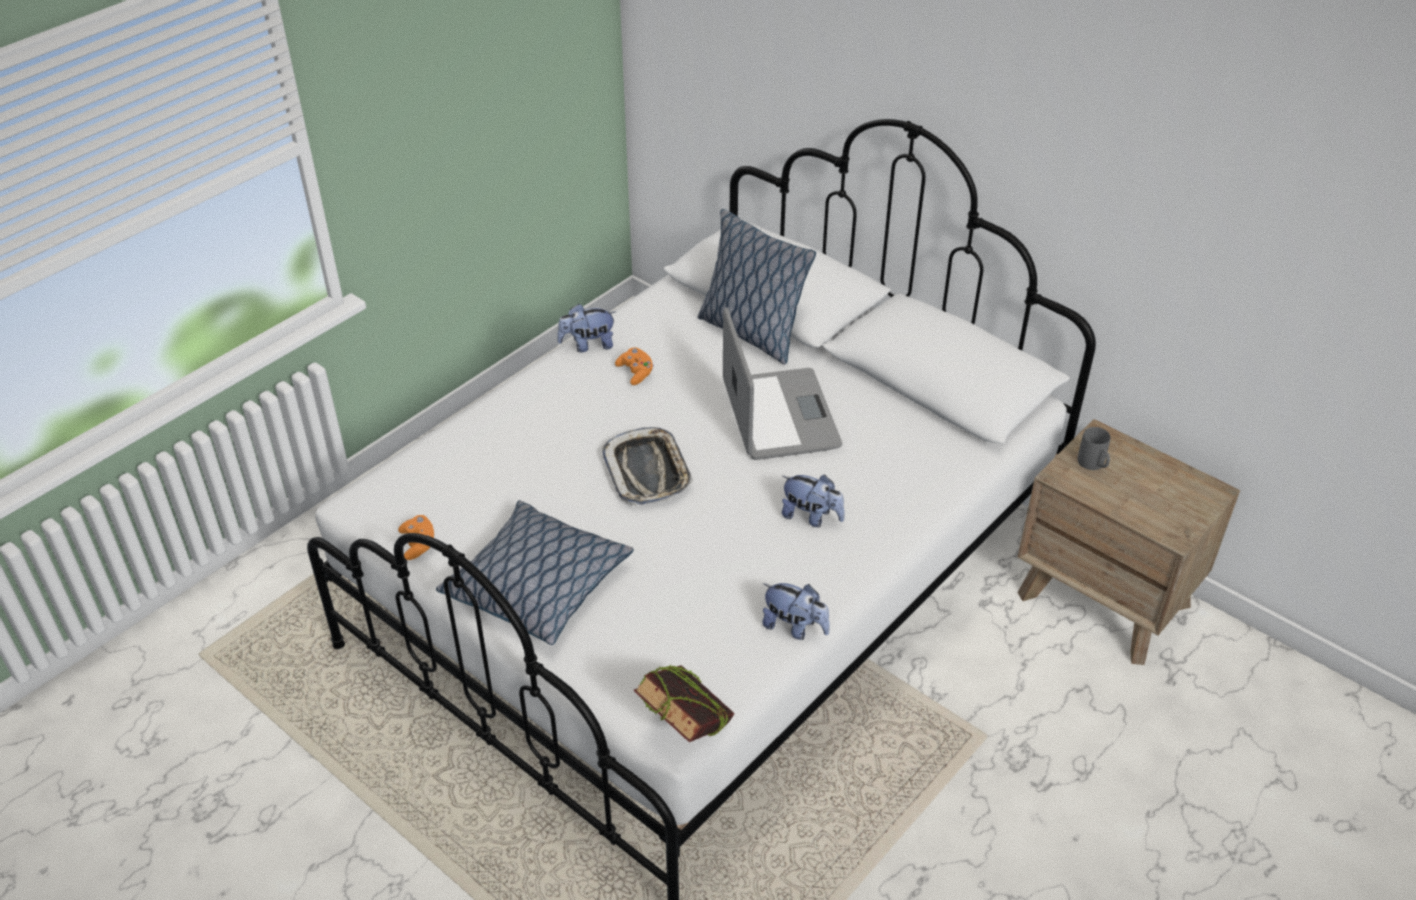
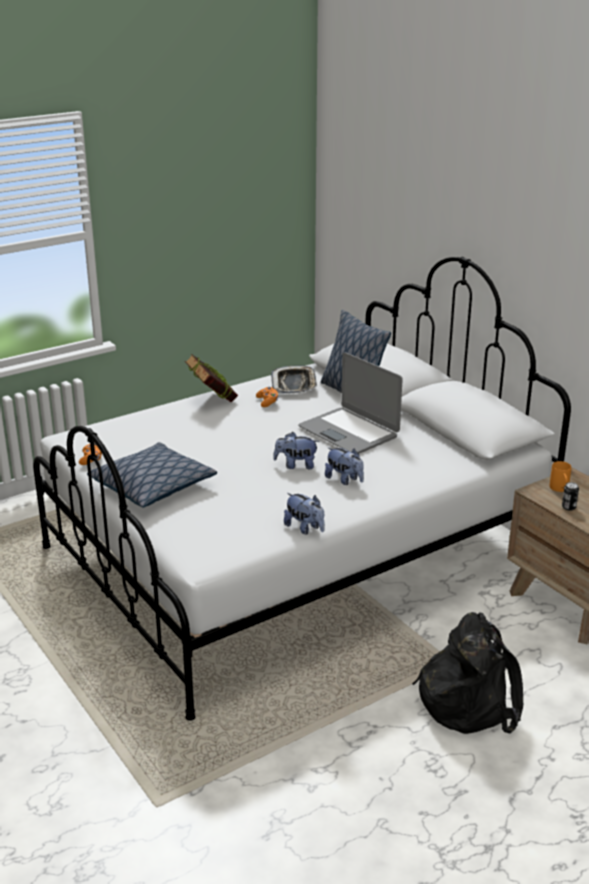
camera: 15 degrees right, 15 degrees down
(588, 345) = (244, 387): plush toy -> plush toy (296, 465)
(648, 472) = (250, 446): tray -> tray (294, 384)
(685, 733) = (207, 565): book -> book (212, 401)
(779, 415) = (349, 432): laptop -> laptop turned 135 degrees clockwise
(1028, 795) = (469, 700): none -> black backpack
(1093, 465) = (560, 489): grey mug -> orange mug
(1117, 498) = (568, 507): none -> can

